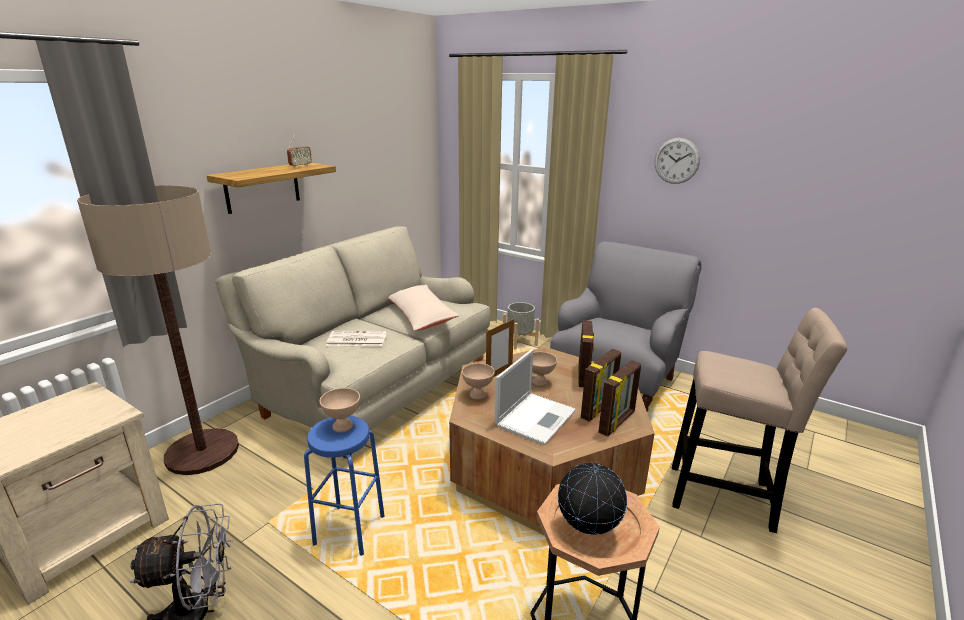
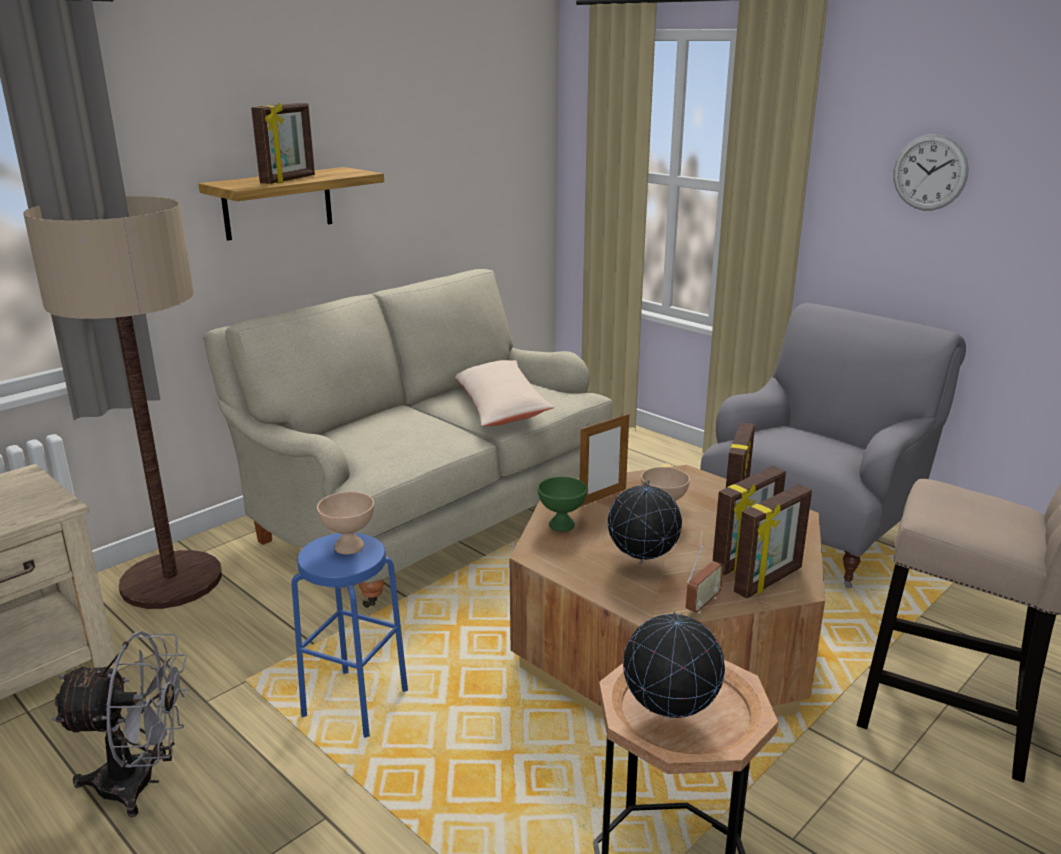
camera: 10 degrees right, 0 degrees up
(272, 172) = (289, 180): none -> picture frame
(300, 166) = (333, 172): radio -> radio (702, 603)
(356, 339) = (394, 433): newspaper -> none
(478, 395) = (562, 525): beige bowl -> green bowl
(519, 342) = (667, 463): grey planter -> none
(536, 417) = (642, 563): laptop -> globe

